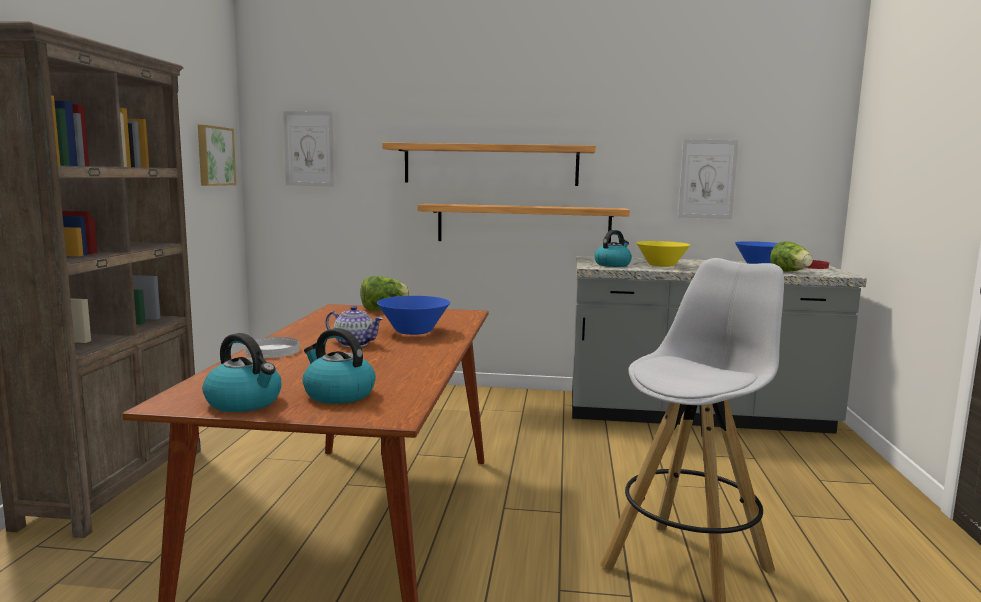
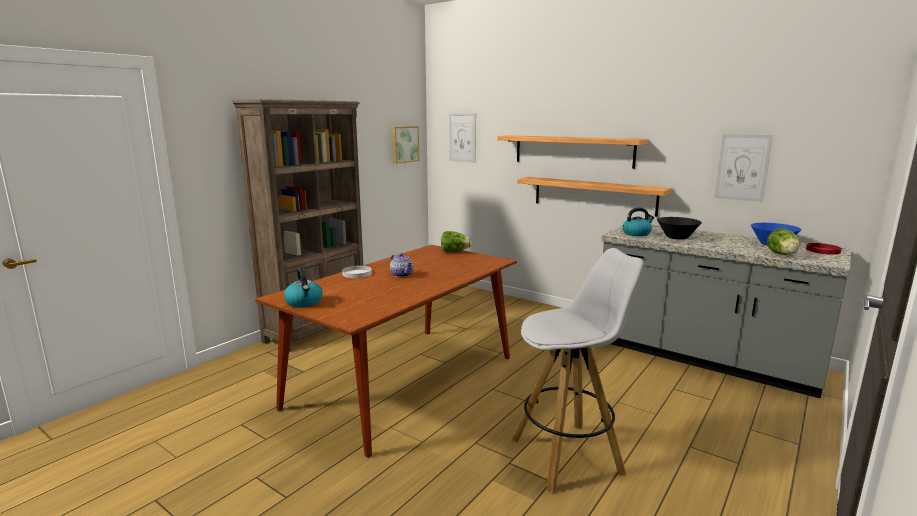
camera: 30 degrees right, 5 degrees up
(338, 394) = (347, 305): kettle -> none
(414, 331) = (445, 271): blue bowl -> none
(661, 265) = (676, 237): yellow bowl -> black bowl

